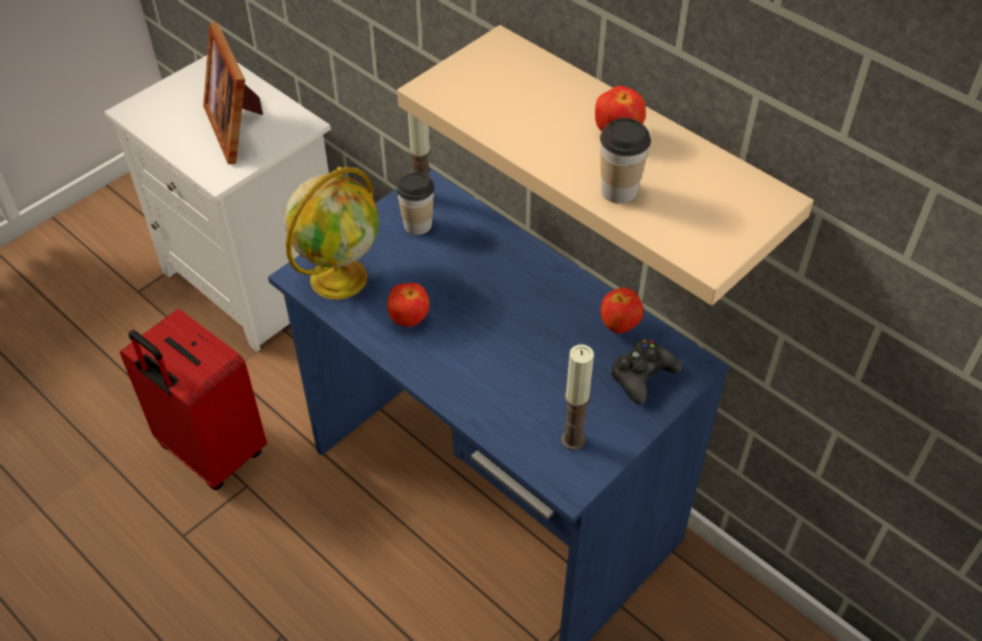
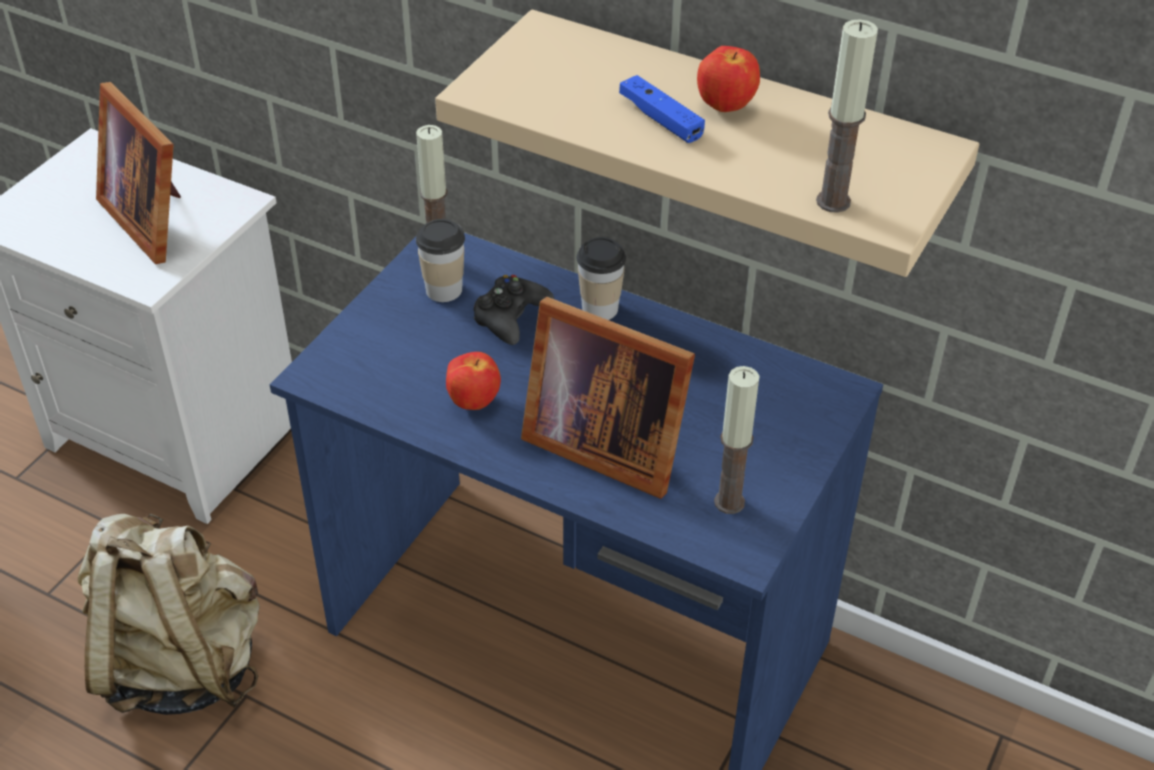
camera: 15 degrees left, 5 degrees down
(210, 452) = (182, 663): red suitcase -> beige backpack
(339, 276) = (365, 367): globe -> none
(494, 371) = (603, 442): none -> picture frame
(561, 136) = (660, 119): none -> blue game controller
(619, 190) = (754, 167): cup -> cup (600, 309)
(619, 326) = (737, 363): apple -> none
(642, 376) = (785, 414): black game controller -> black game controller (511, 317)
(670, 232) = (833, 202): none -> candle

